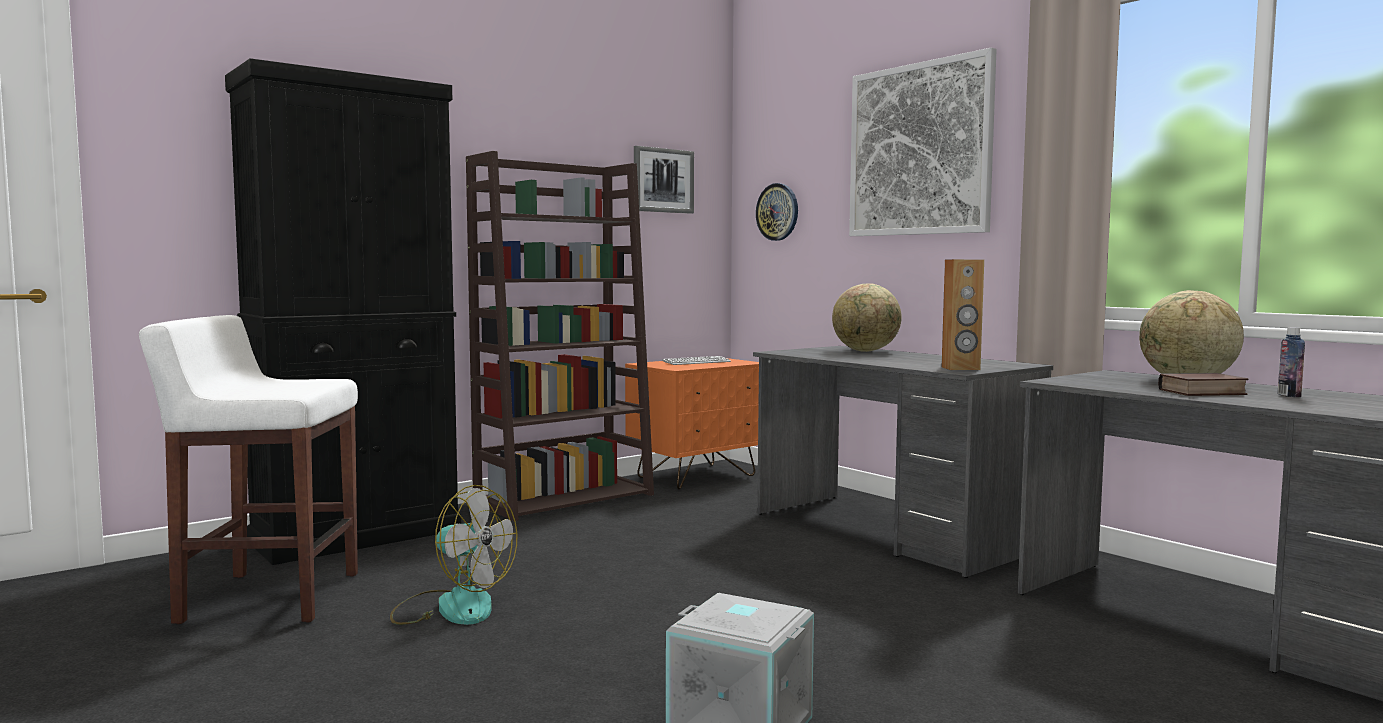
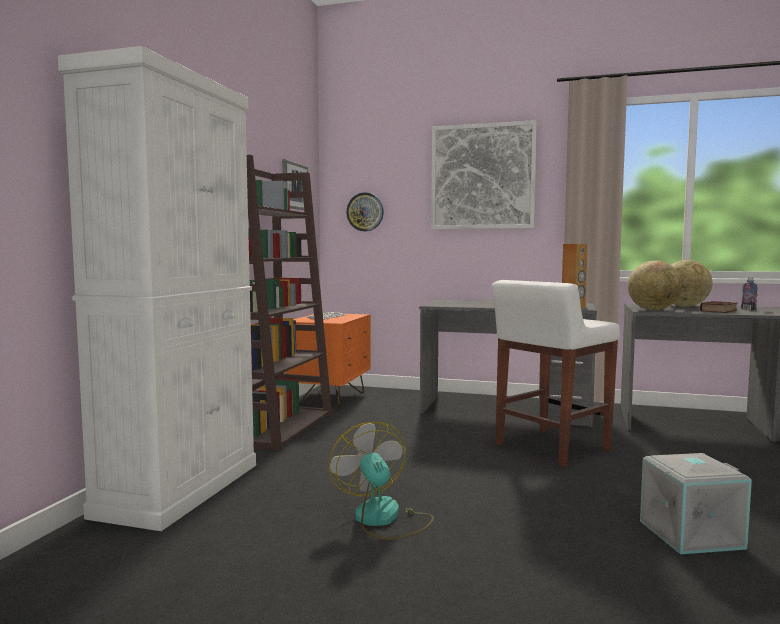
camera: 35 degrees left, 0 degrees up
(268, 597) = (225, 557): white stool -> white stool (550, 448)
(357, 535) = (180, 489): black cabinet -> white cabinet
(452, 606) = (383, 519): fan -> fan turned 105 degrees counterclockwise
(866, 351) = (472, 301): globe -> globe (653, 310)

